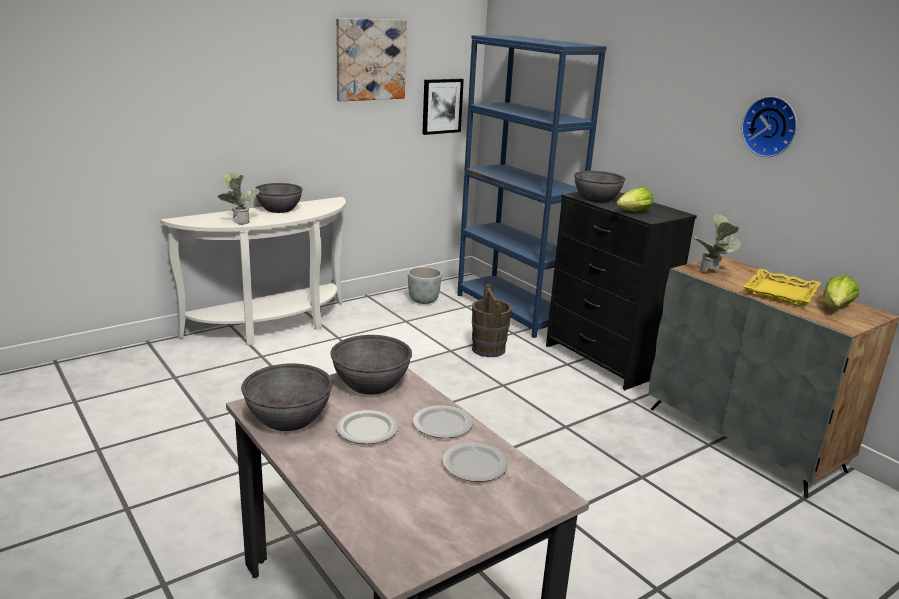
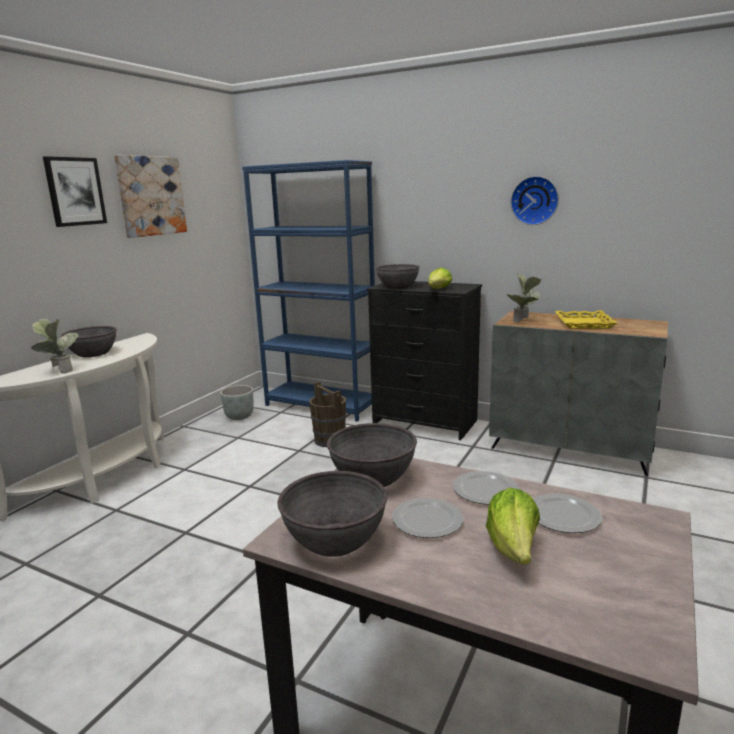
camera: 25 degrees left, 5 degrees down
(441, 106) = (216, 237): picture -> picture (75, 191)
(835, 308) = (629, 325): lettuce -> lettuce (513, 550)

